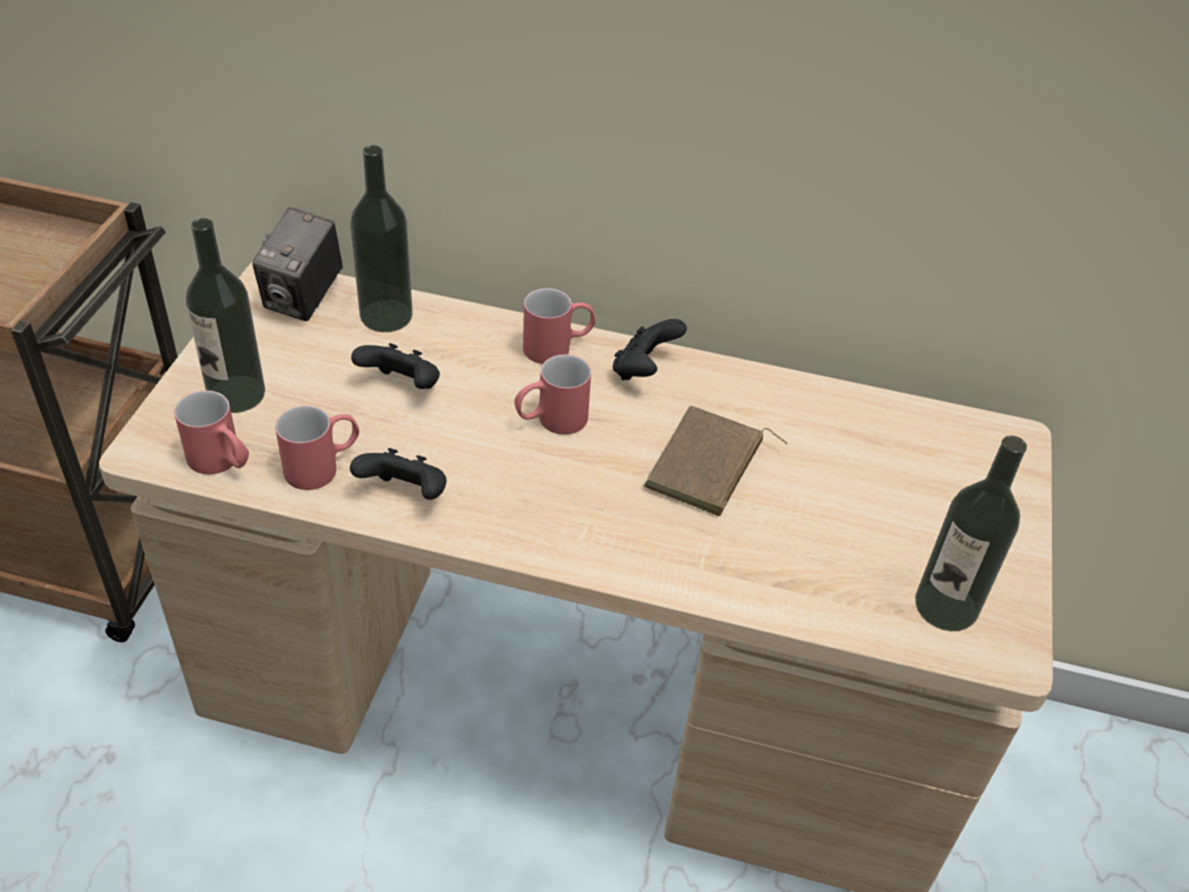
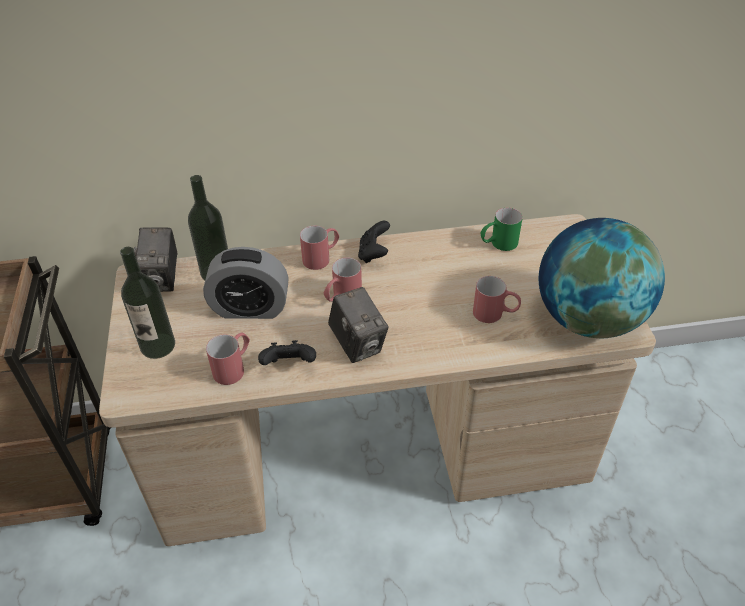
camera: 20 degrees left, 0 degrees up
(222, 463) = (174, 387): red mug -> red mug (495, 314)
(402, 387) = (250, 308): black game controller -> alarm clock
(530, 501) = (358, 344): none -> camera
(708, 467) = (436, 293): brown book -> none
(863, 425) = (498, 244): none -> green mug
(946, 606) = (588, 319): bottle -> globe

